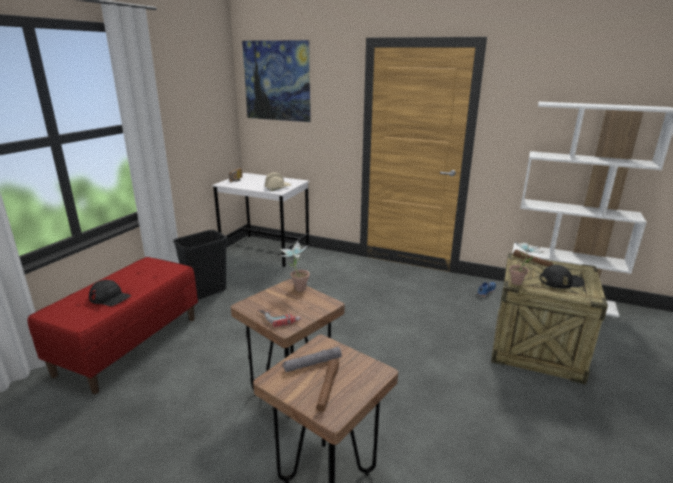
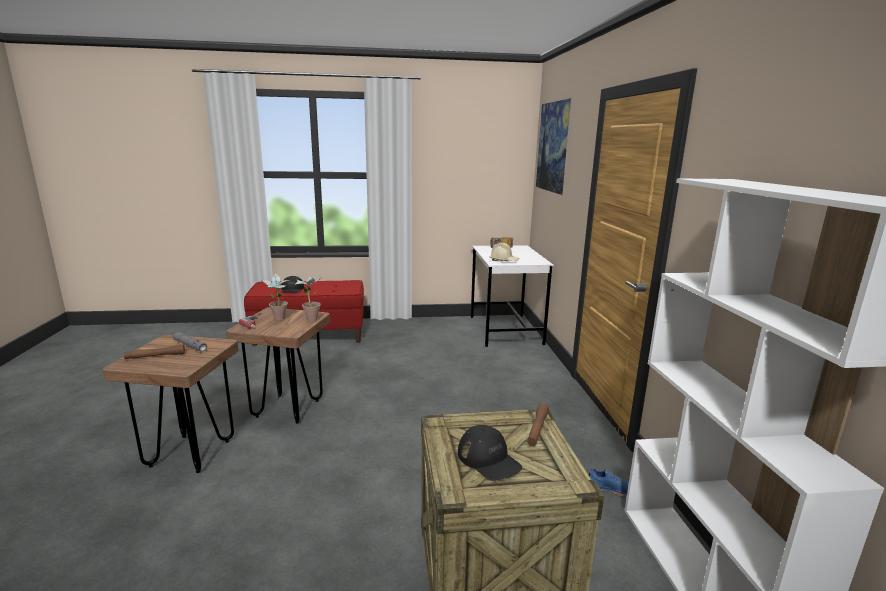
camera: 60 degrees right, 5 degrees down
(206, 291) = (403, 333): black trash can -> none
(520, 283) = (445, 425): potted plant -> potted plant (279, 320)

